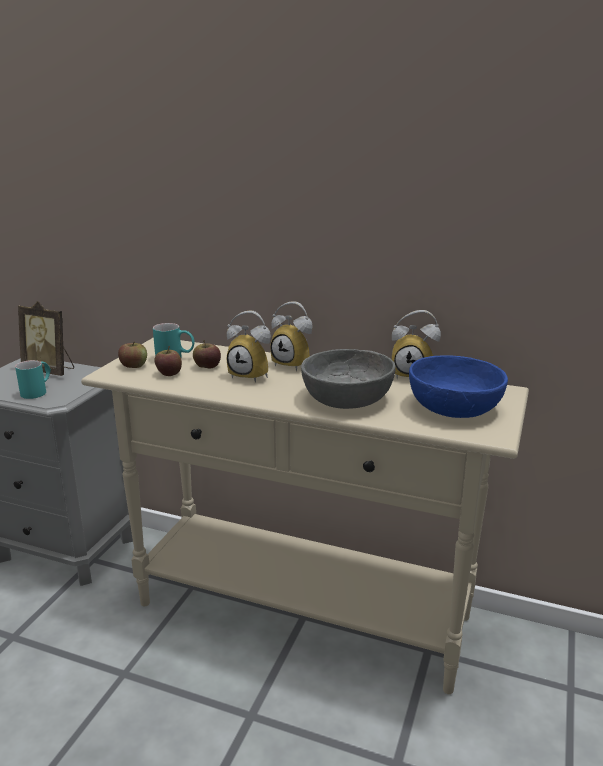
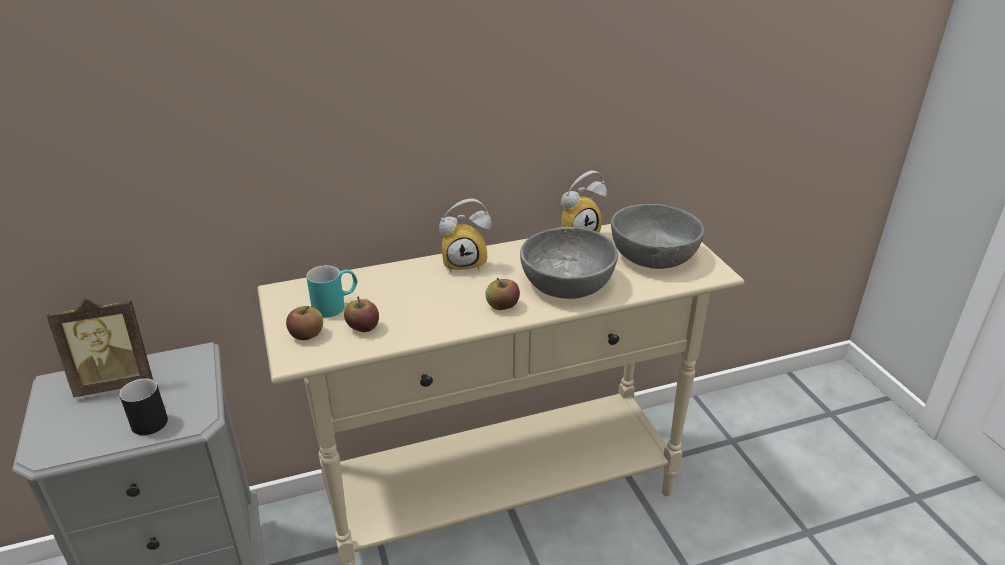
camera: 40 degrees left, 10 degrees up
(38, 391) = (150, 417): turquoise mug -> black mug
(207, 366) = (387, 302): apple -> apple (502, 306)
(252, 375) = (449, 293): alarm clock -> none
(454, 406) = (653, 255): blue bowl -> grey bowl

